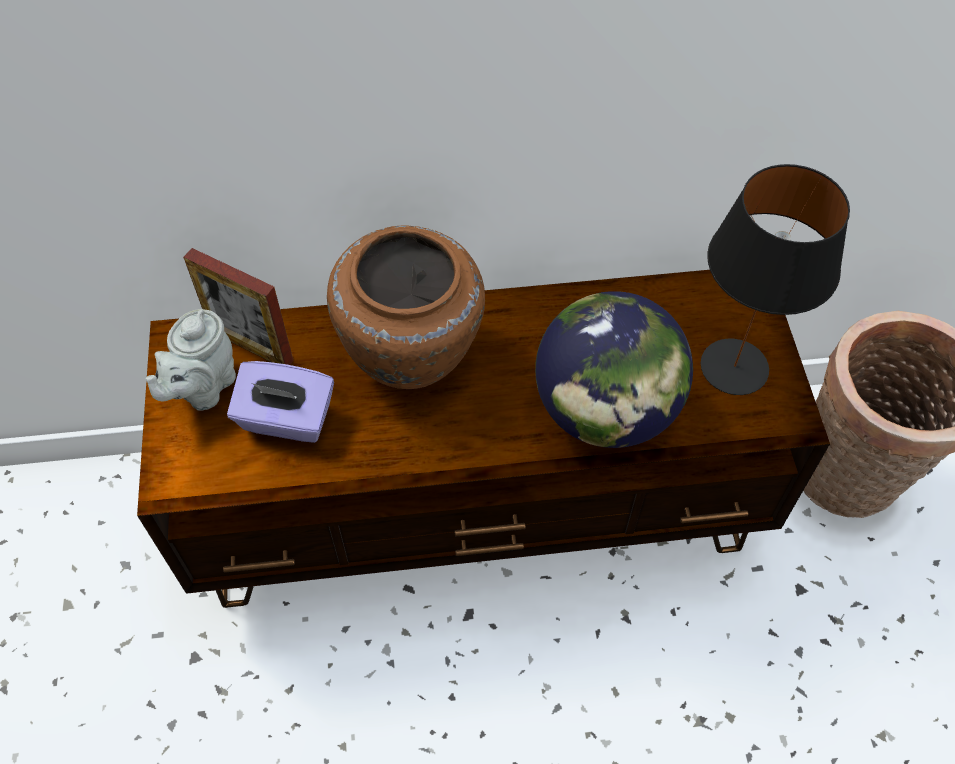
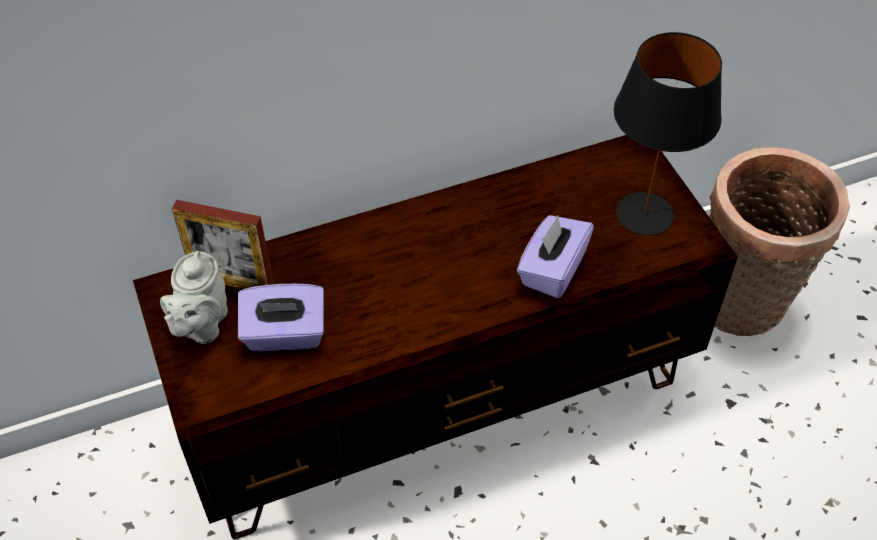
camera: 15 degrees left, 5 degrees down
(411, 357) = (376, 262): brown vase -> none
(605, 411) = (552, 270): globe -> purple tissue box

